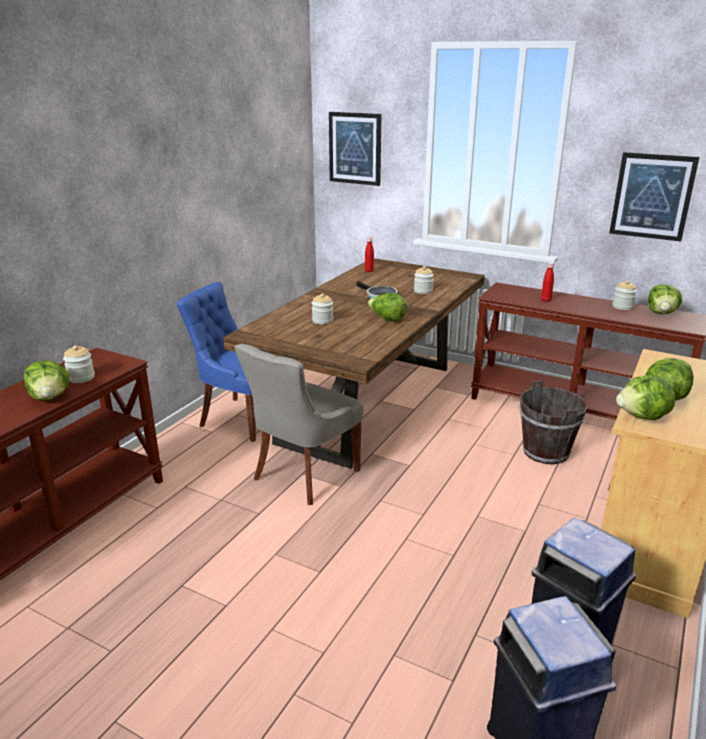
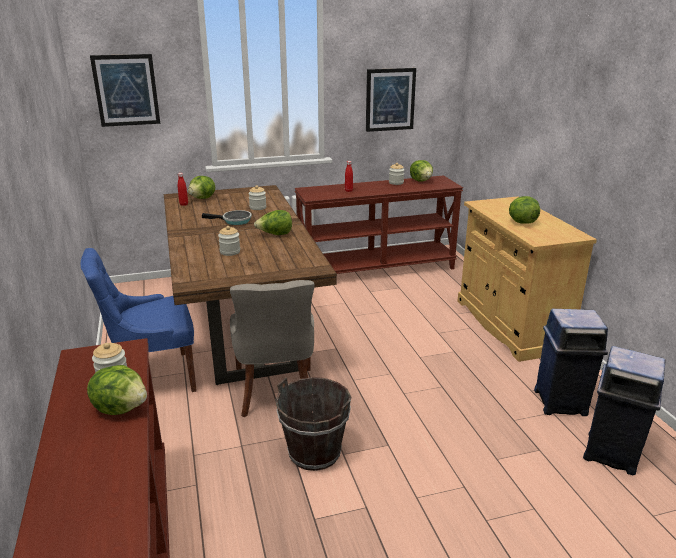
camera: 45 degrees left, 0 degrees up
(546, 452) = (399, 301): brown bucket -> brown bucket (315, 452)
(643, 417) = (534, 236): lettuce -> lettuce (203, 198)

